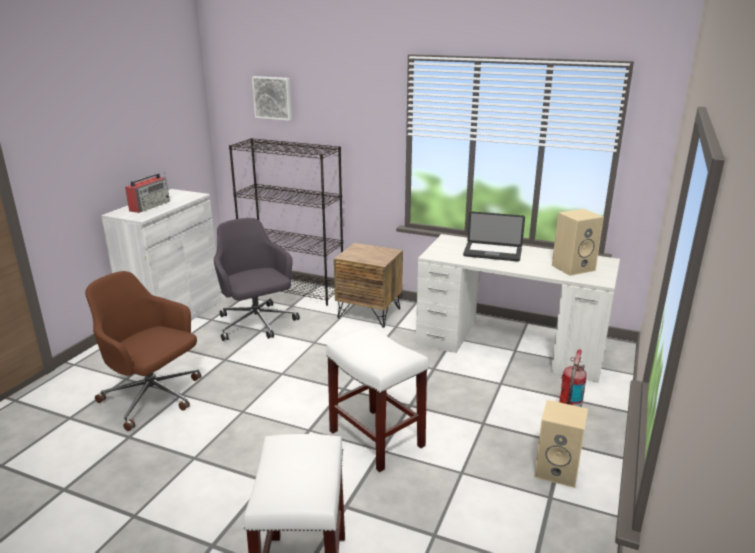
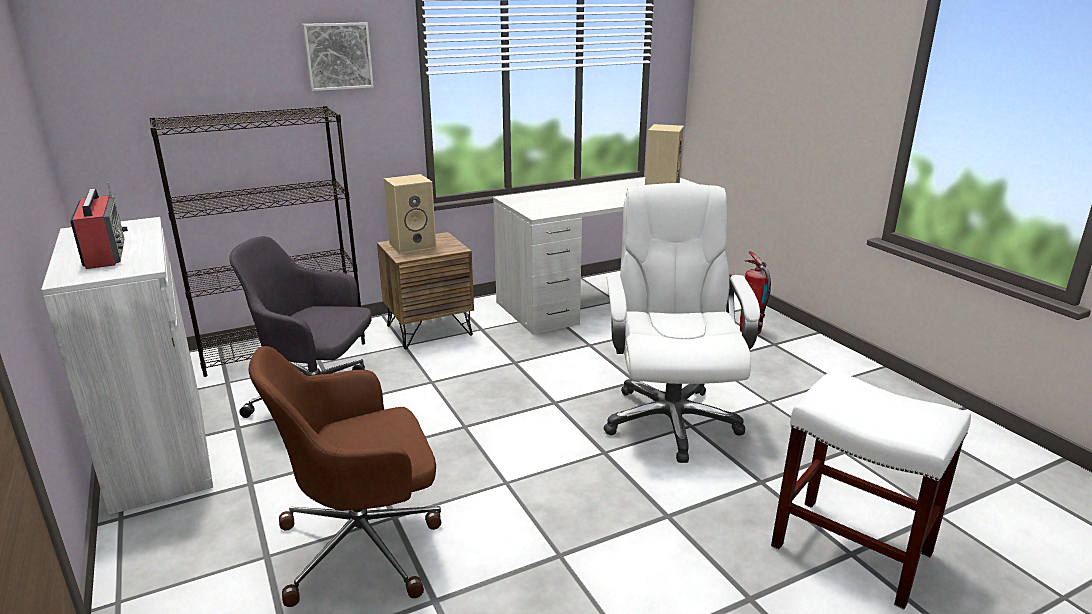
camera: 50 degrees left, 0 degrees up
(273, 98) = (185, 42): picture -> picture (338, 56)
(377, 439) = (670, 420): white stool -> white office chair
(492, 253) = (579, 197): laptop -> none
(558, 471) = (808, 362): beige speaker -> beige speaker (413, 245)

